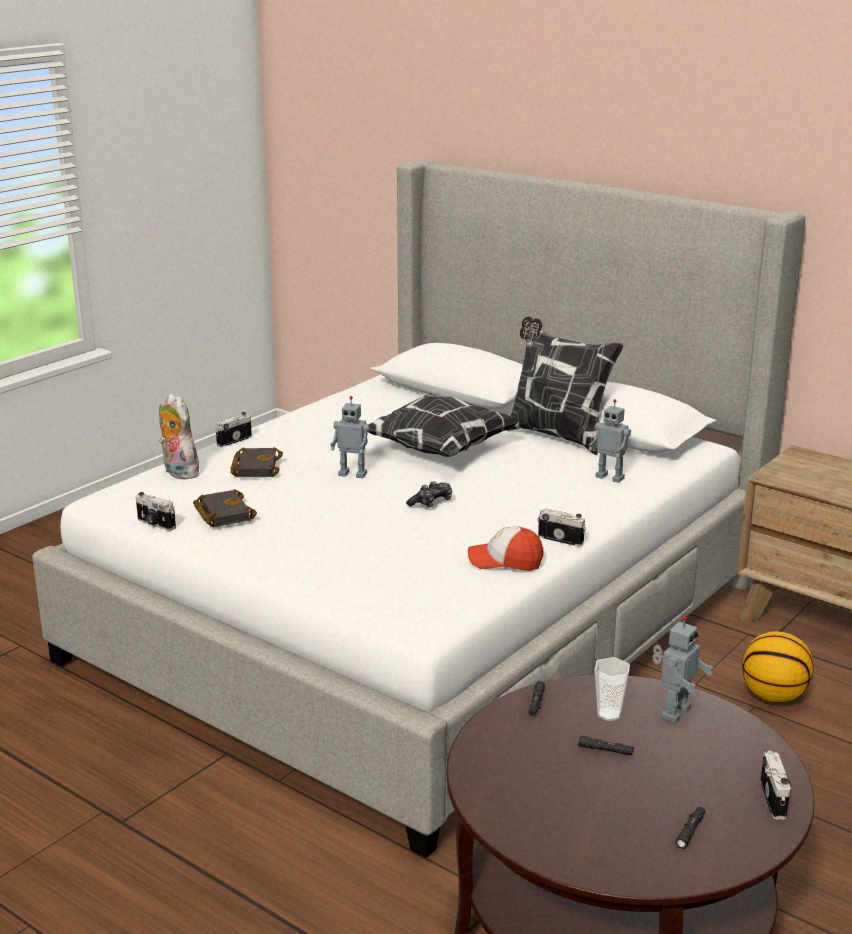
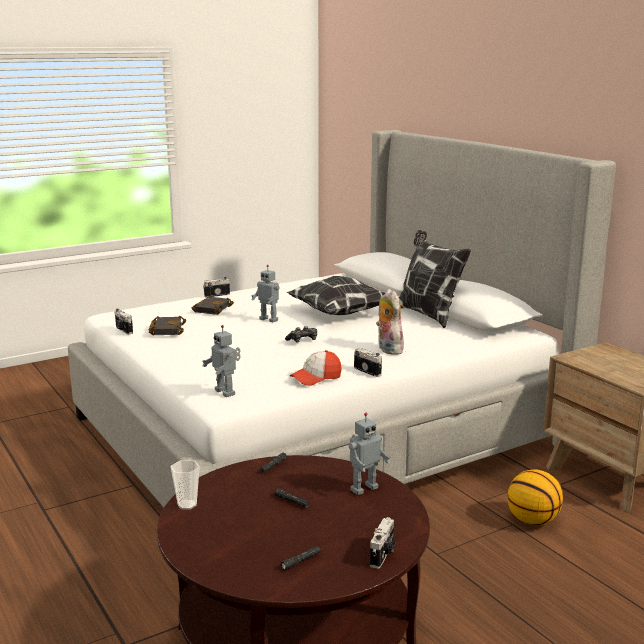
camera: 20 degrees right, 5 degrees down
(178, 472) = (166, 307): plush toy -> plush toy (387, 349)
(505, 561) = (316, 378): cap -> cap turned 60 degrees counterclockwise
(609, 714) = (316, 481): cup -> cup (187, 505)
(610, 477) = (441, 342): toy robot -> toy robot (226, 392)

